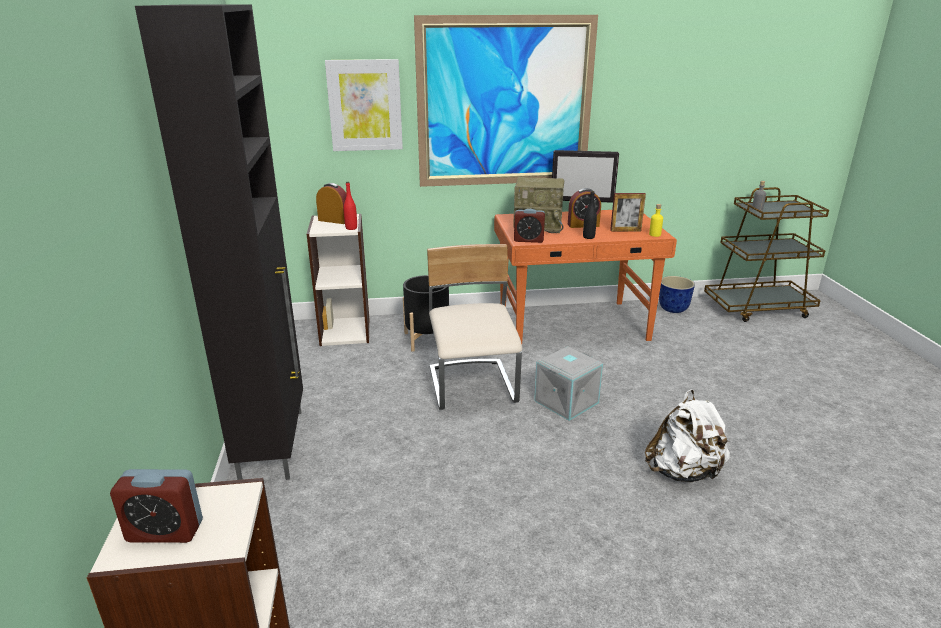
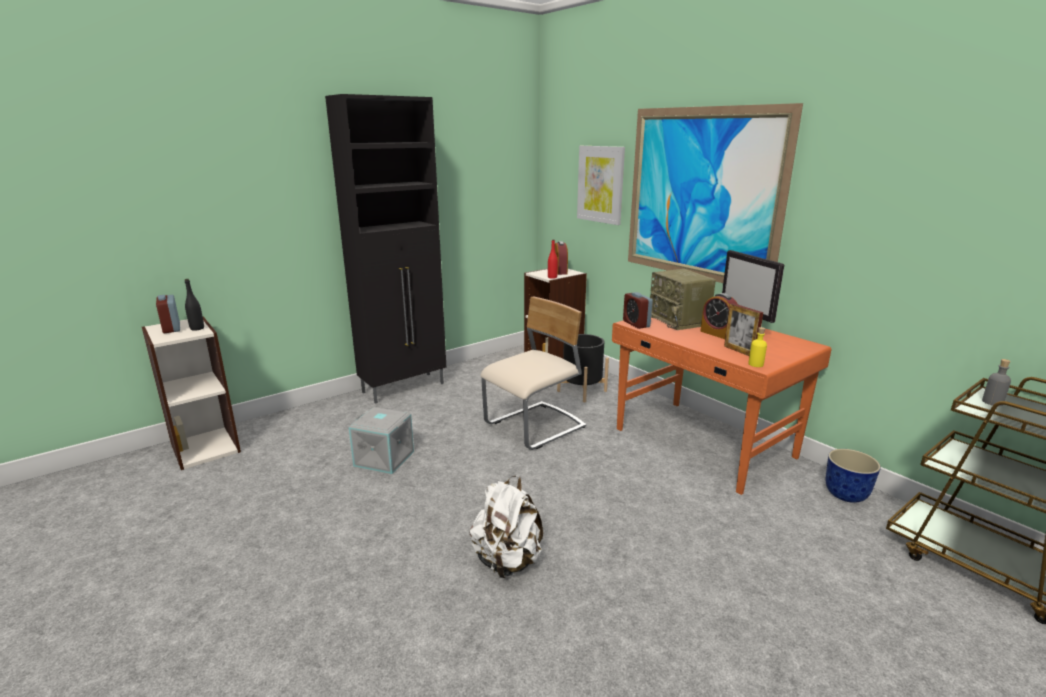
camera: 60 degrees right, 5 degrees down
(566, 401) = (560, 472): grey storage box -> grey storage box (385, 458)
(588, 237) = (688, 341): black bottle -> black bottle (197, 328)

